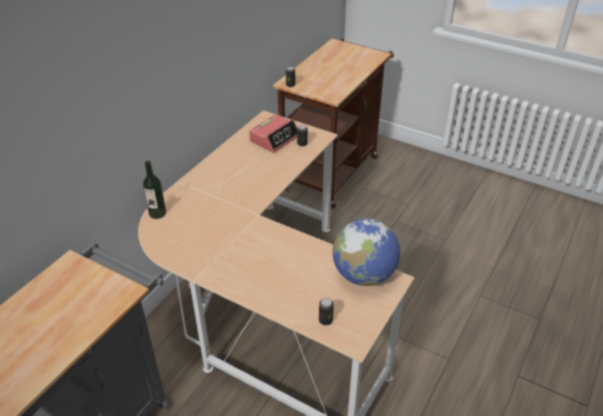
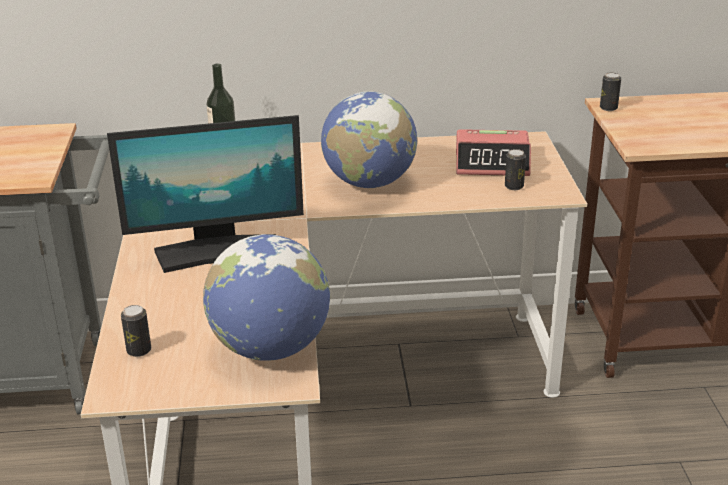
camera: 55 degrees right, 10 degrees down
(248, 180) = (369, 183): none -> globe
(259, 257) = (217, 252): none -> monitor

